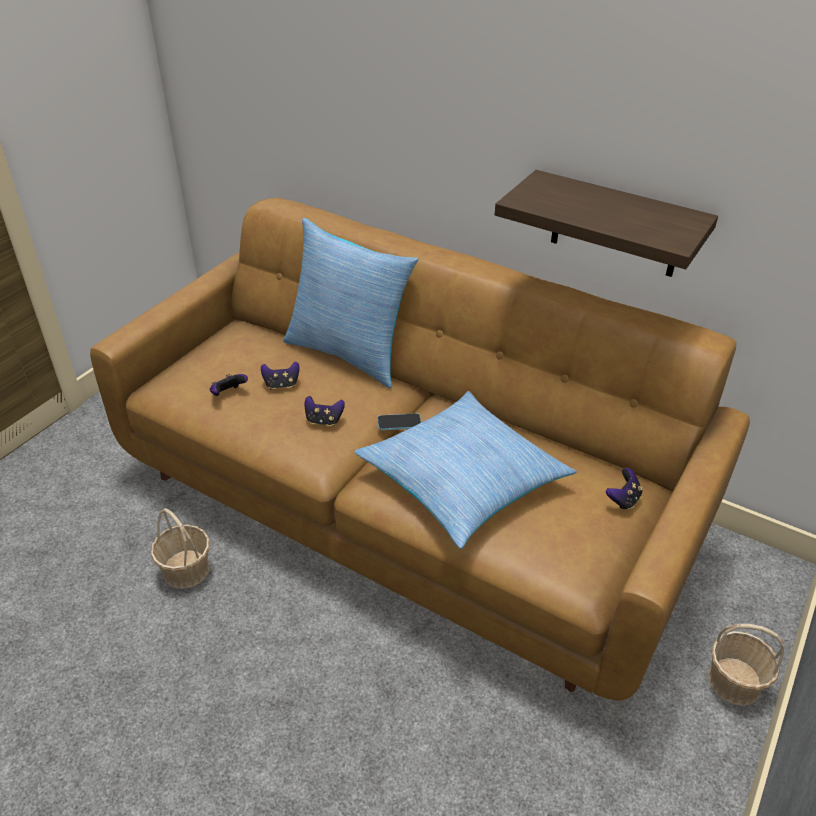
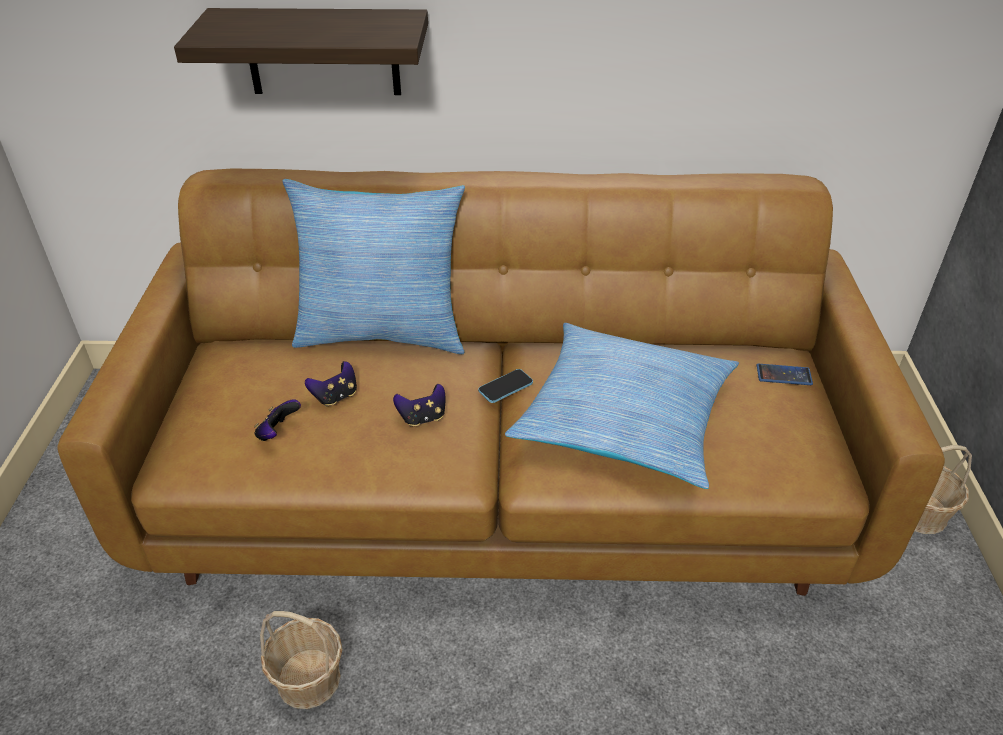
camera: 30 degrees left, 0 degrees up
(616, 225) = (667, 88): shelf -> shelf (322, 52)
(623, 500) = (784, 375): game controller -> phone

